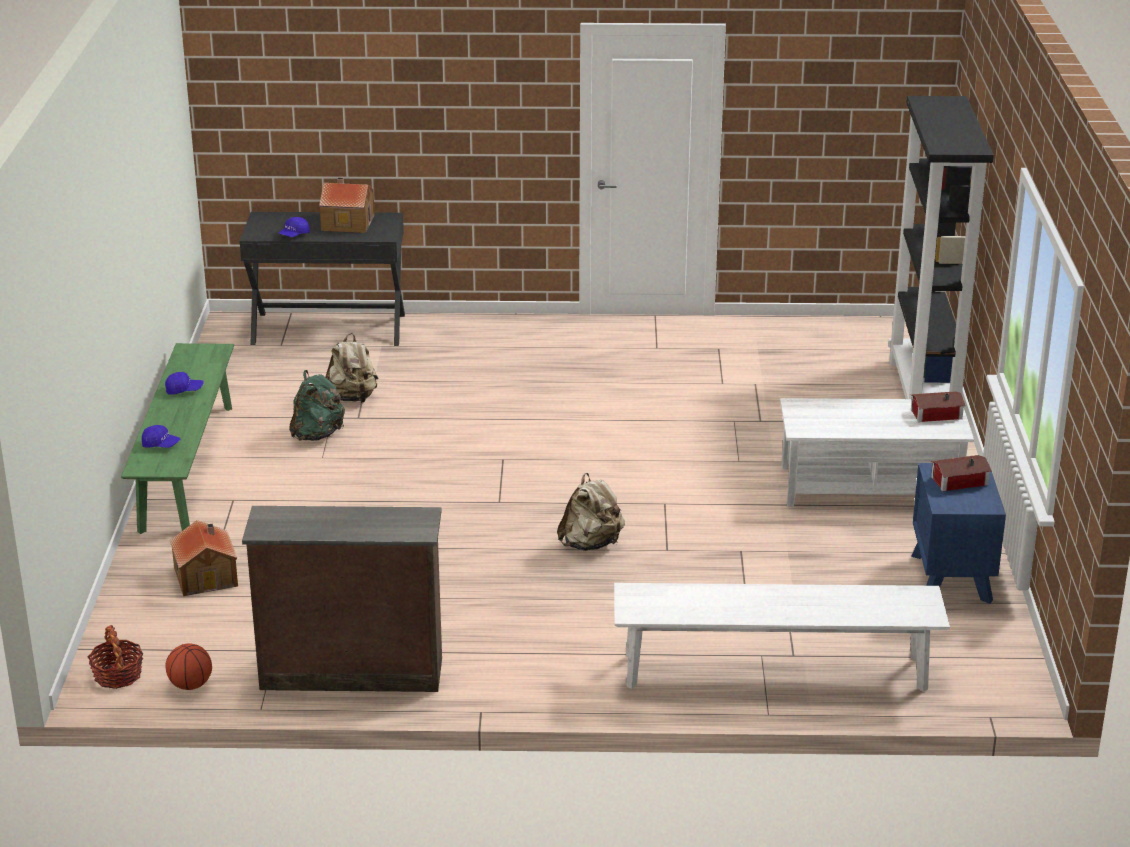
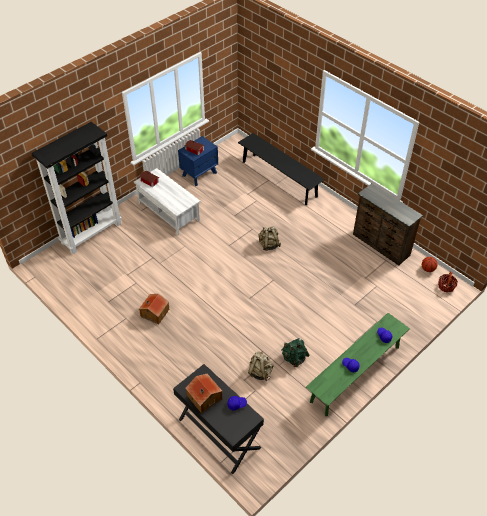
camera: 135 degrees left, 20 degrees up
(207, 576) = (391, 310): toy house -> toy house (154, 313)
(774, 672) = (279, 179): white bench -> black bench

